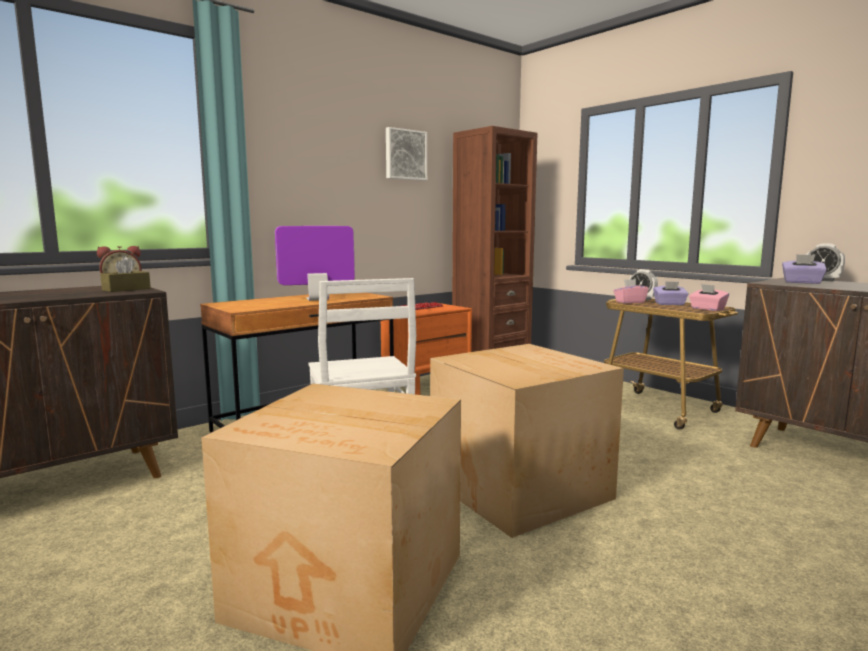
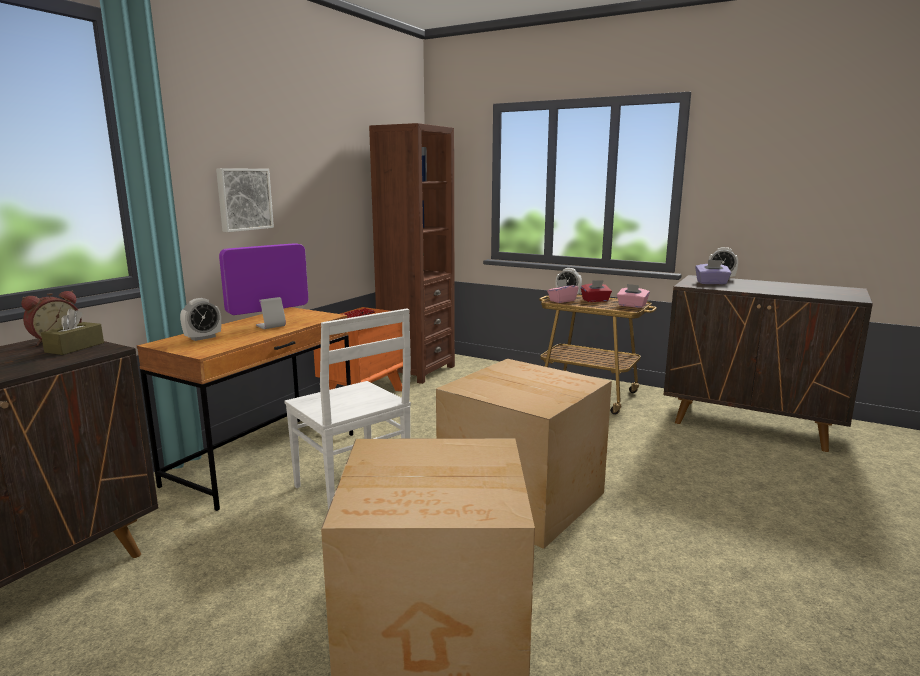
camera: 20 degrees left, 5 degrees up
(254, 302) = (203, 338): none -> alarm clock
(405, 155) = (325, 151): picture -> picture (243, 199)
(669, 304) = (595, 300): purple tissue box -> red tissue box

